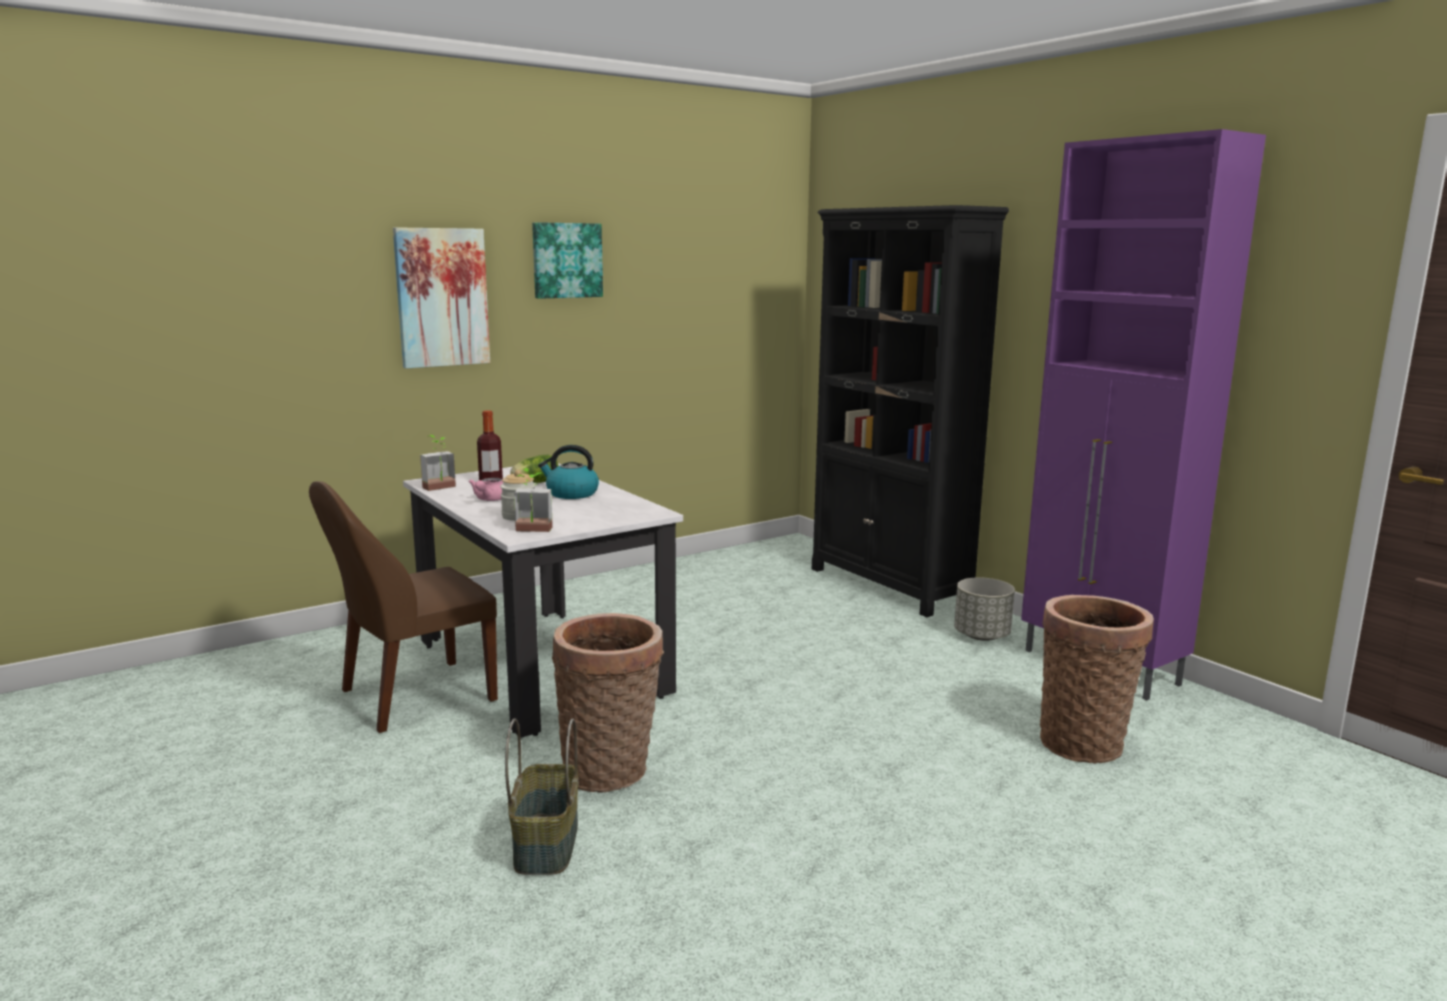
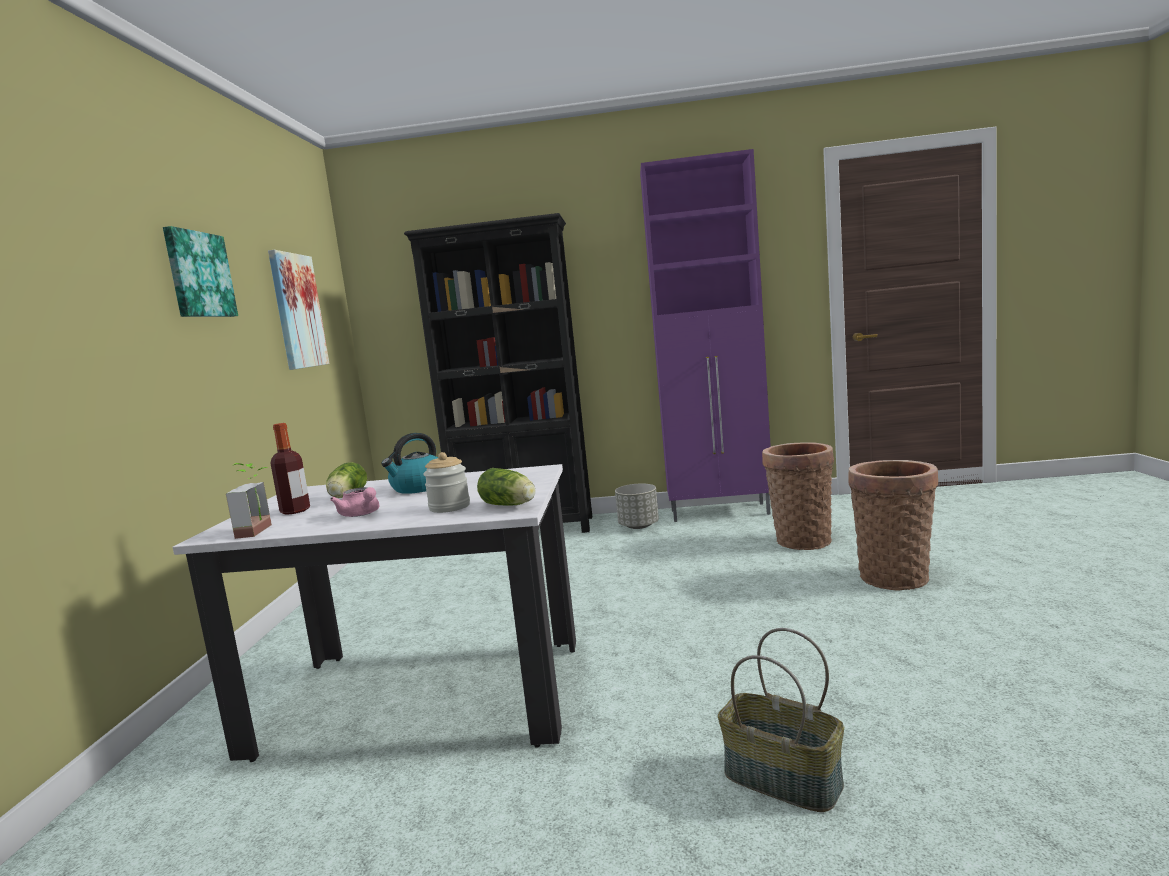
camera: 50 degrees left, 5 degrees down
(413, 697) = (359, 800): brown chair -> none
(442, 297) = (89, 312): picture -> picture (297, 311)
(532, 531) = (510, 505): potted plant -> lettuce
(610, 770) = (674, 708): basket -> basket (894, 576)

